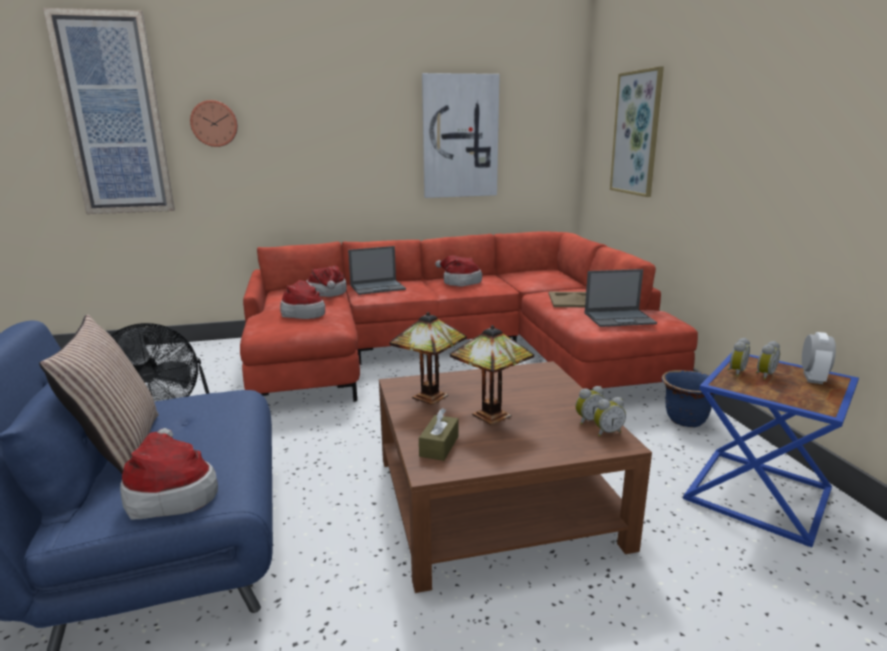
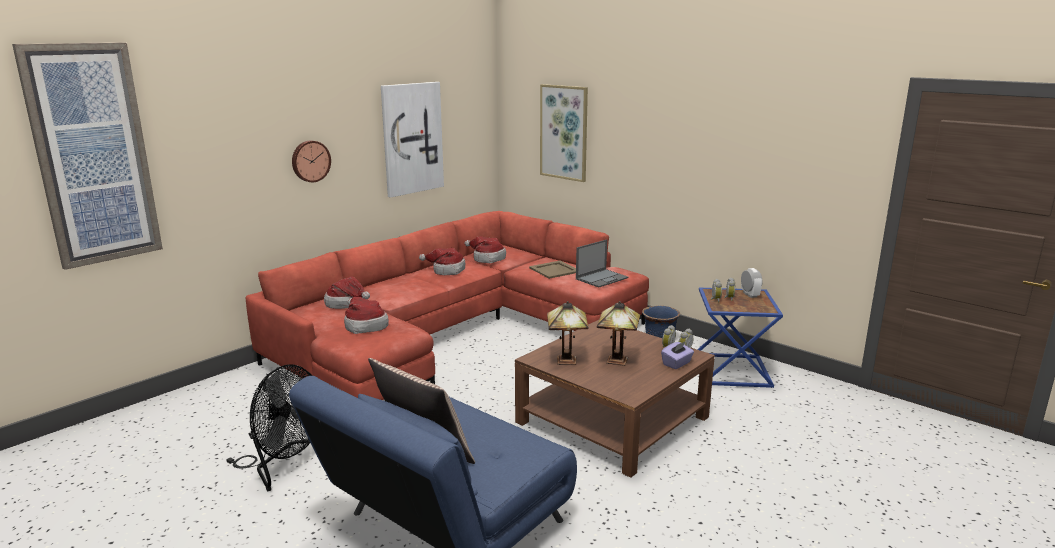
camera: 35 degrees left, 0 degrees up
(171, 493) = (514, 457): hat -> hat (487, 258)
(214, 123) = (199, 151): wall clock -> wall clock (310, 161)
(378, 287) = (387, 289): laptop -> none
(439, 446) = (616, 385): brown tissue box -> none
(570, 446) = (677, 364): none -> purple tissue box

